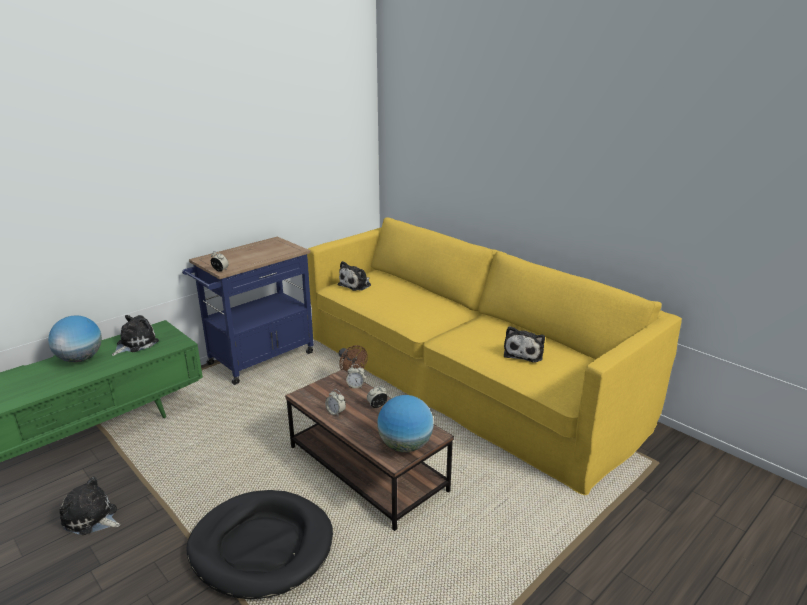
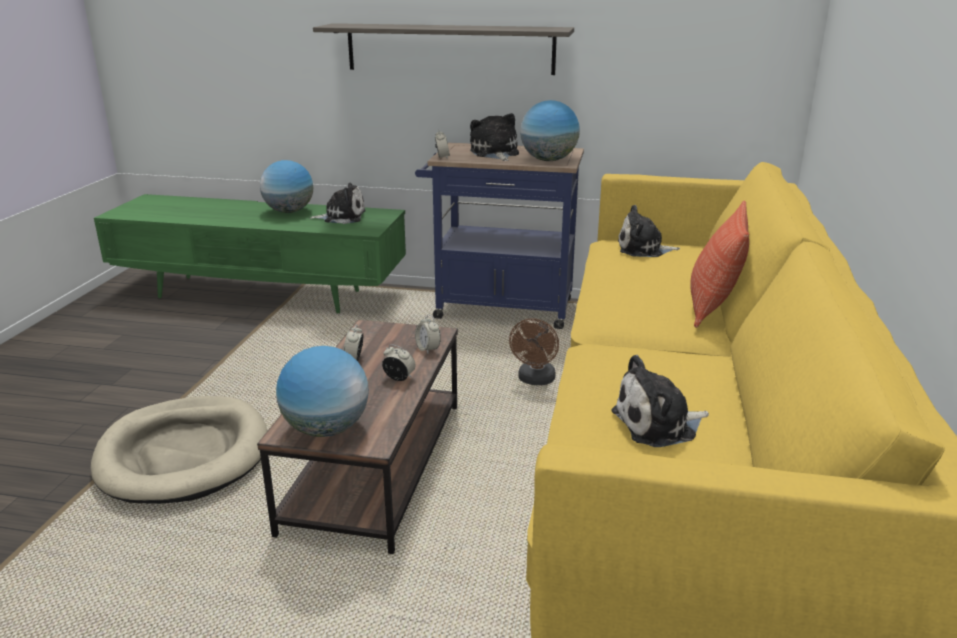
camera: 55 degrees right, 0 degrees up
(92, 519) = (166, 352): plush toy -> plush toy (495, 153)
(179, 191) = (450, 48): none -> shelf
(262, 546) = (184, 454): black dog bed -> beige dog bed
(283, 250) = (548, 160): none -> globe
(441, 299) = (712, 309): none -> orange pillow

